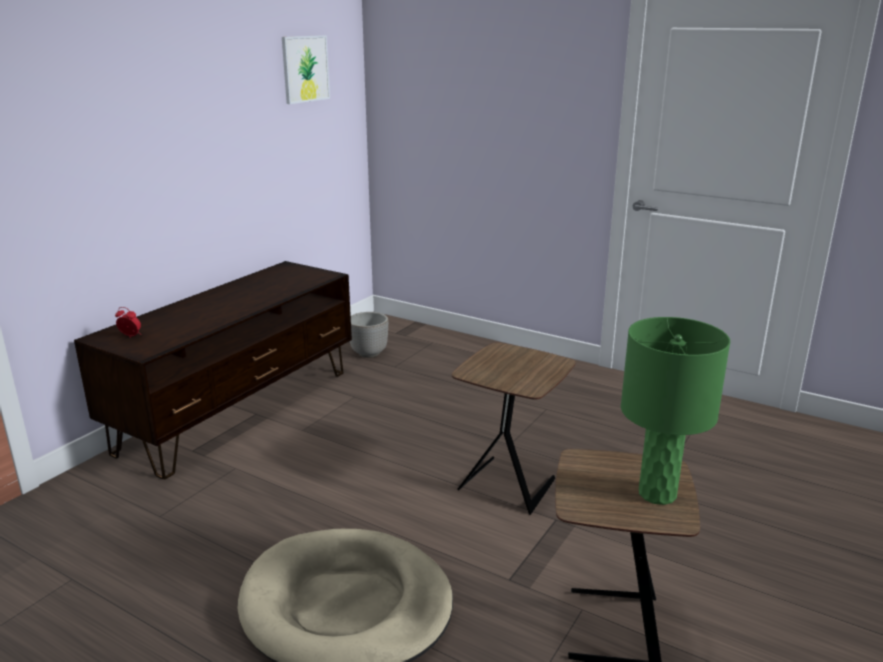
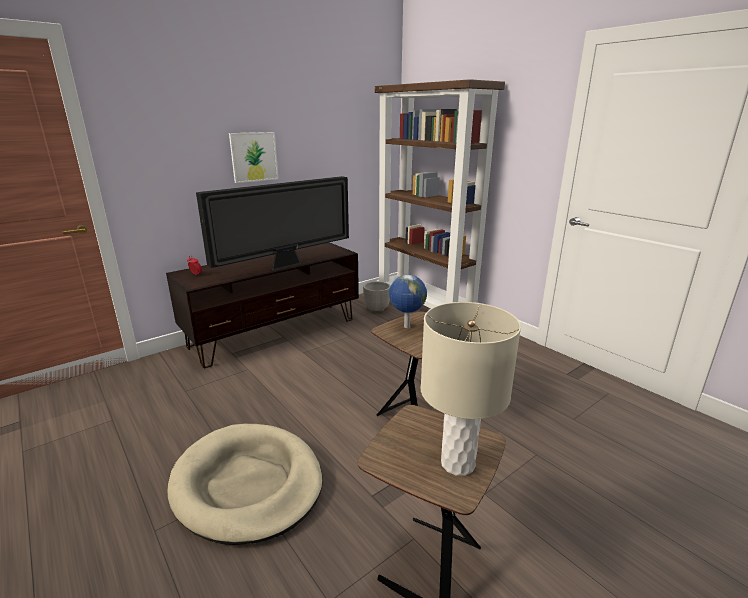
camera: 20 degrees right, 0 degrees up
(260, 304) = (286, 265): none -> television
(305, 69) = (351, 114): picture -> picture (254, 157)
(434, 339) = (425, 306): none -> brown bookcase
(492, 364) = (406, 326): none -> globe
(656, 494) = (457, 463): green table lamp -> beige table lamp

